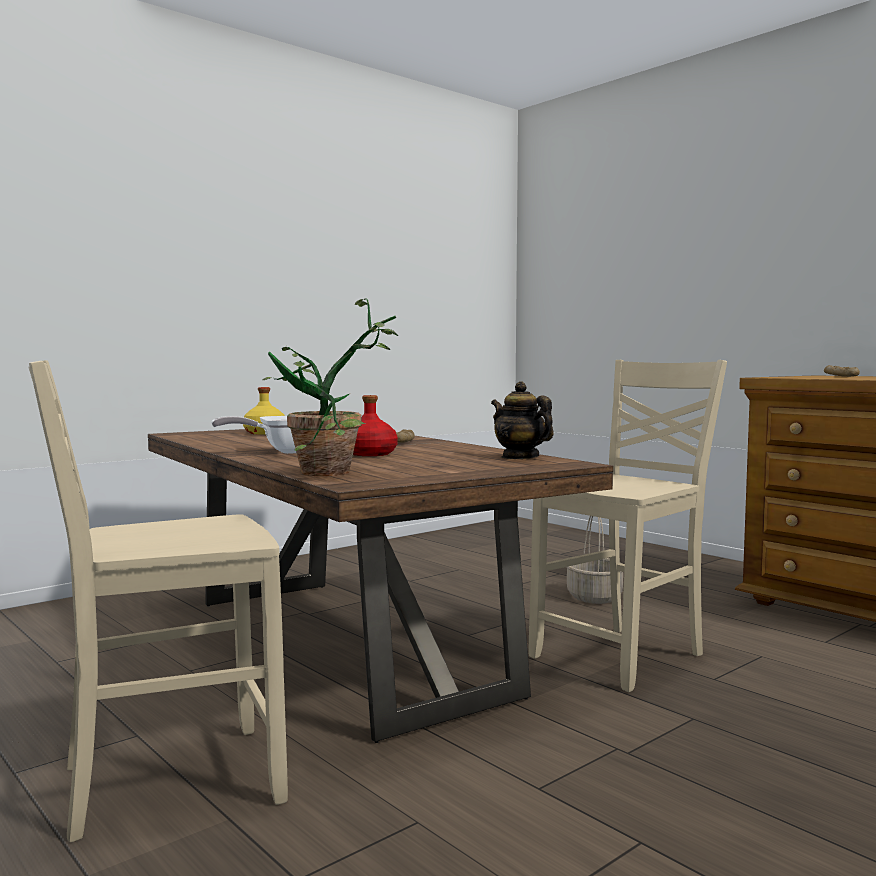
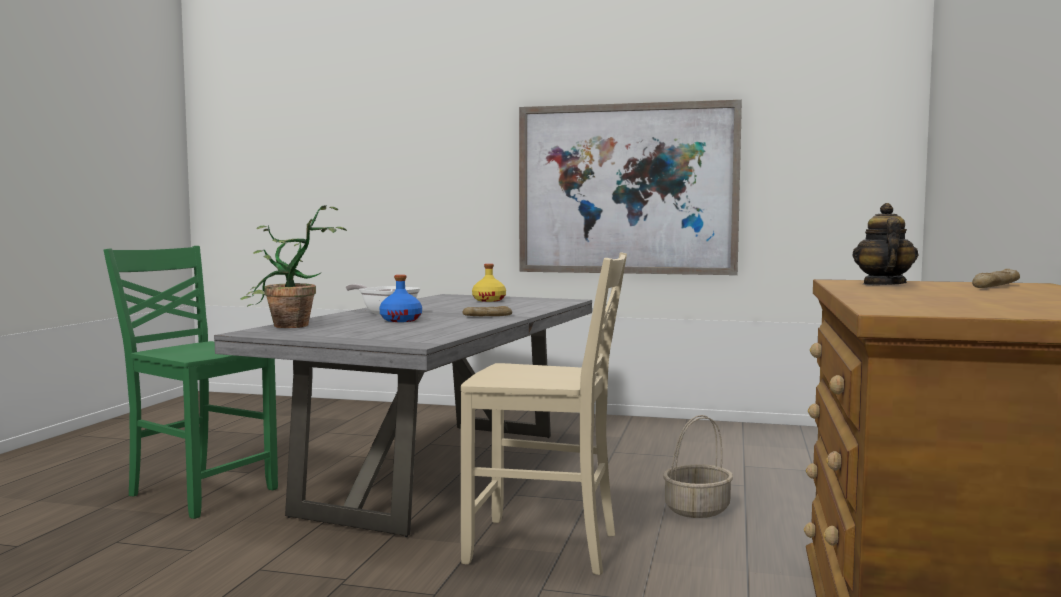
camera: 55 degrees right, 0 degrees up
(167, 782) = (200, 492): beige chair -> green chair
(309, 304) = (627, 189): none -> picture
(344, 645) = (438, 472): brown dining table -> grey dining table
(369, 454) = (401, 320): red bottle -> blue bottle
(520, 457) = (437, 335): teapot -> teapot (883, 284)

